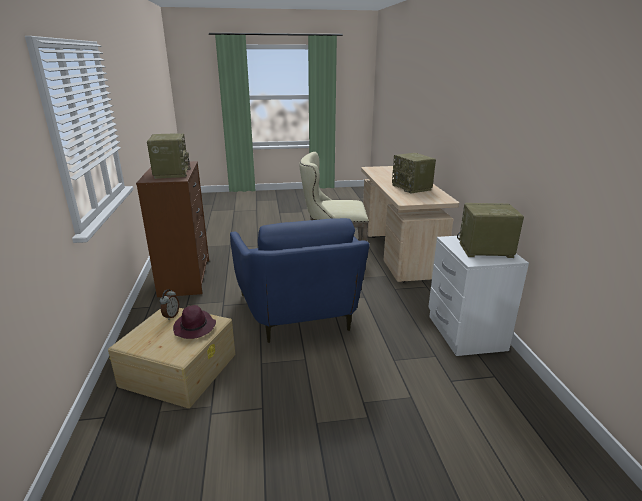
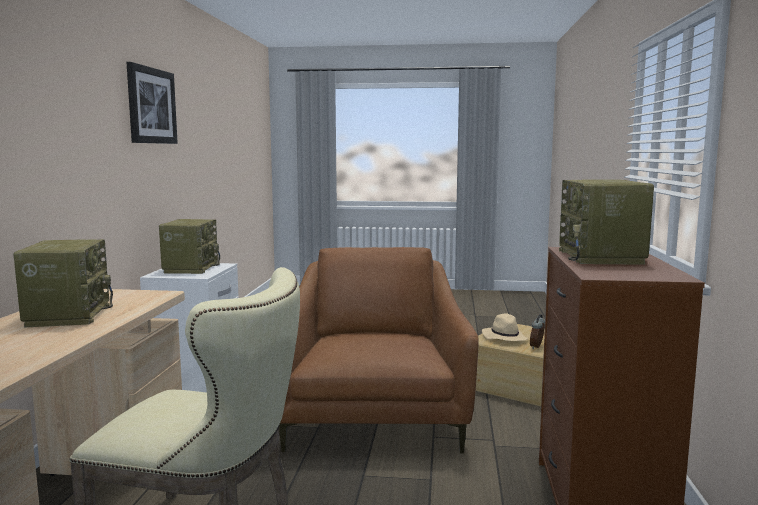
camera: 165 degrees left, 15 degrees down
(195, 327) = (504, 337): purple hat -> beige hat
(300, 313) = (374, 416): blue armchair -> brown armchair
(484, 250) = (190, 268): radio -> radio turned 105 degrees counterclockwise
(559, 94) = (151, 106): none -> picture

